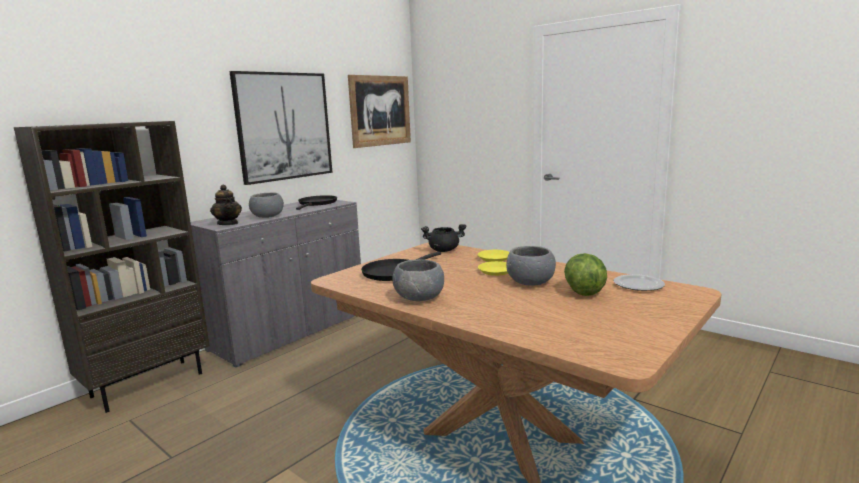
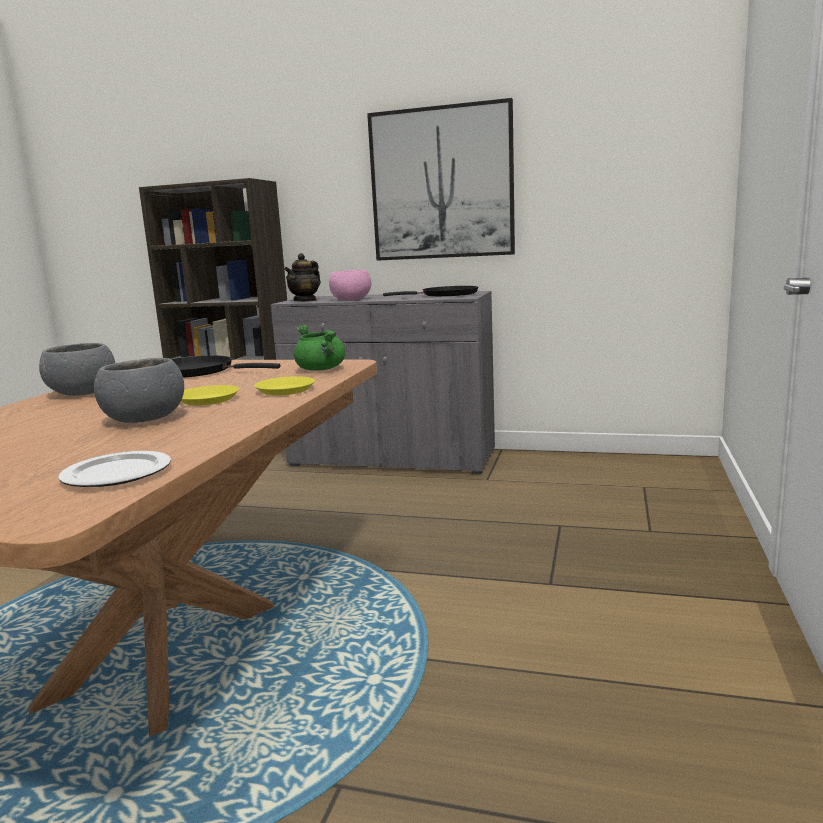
camera: 65 degrees right, 0 degrees up
(268, 216) = (351, 299): grey bowl -> pink bowl
(380, 110) = (639, 150): picture -> none
(444, 250) = (321, 369): black cooking pot -> green cooking pot
(583, 291) = (87, 447): lettuce -> none

